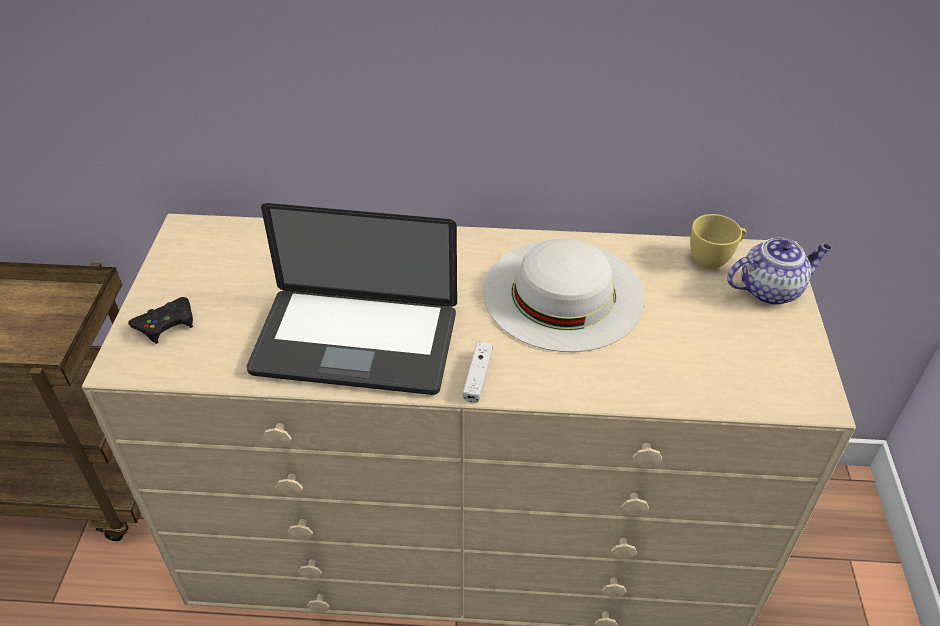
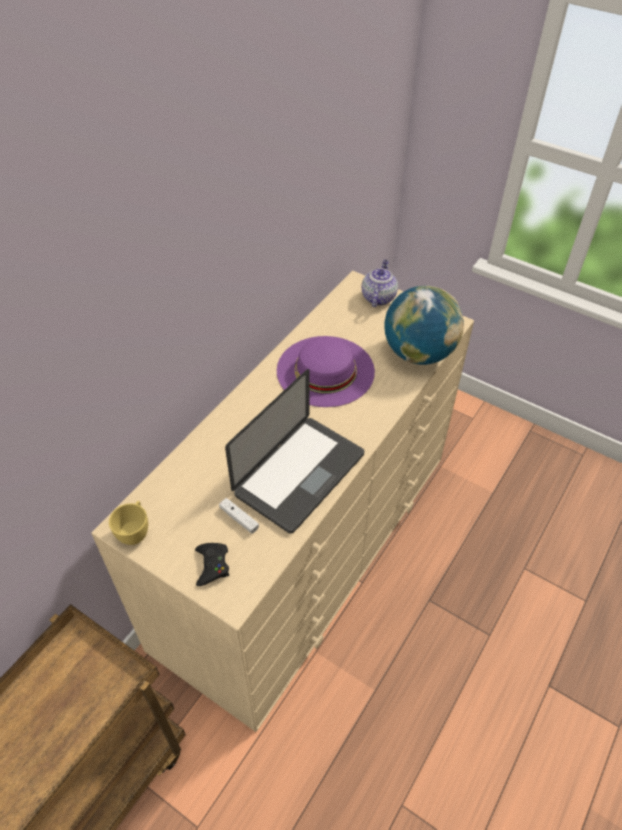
camera: 60 degrees left, 5 degrees up
(477, 377) = (361, 432): white game controller -> white game controller (239, 518)
(563, 293) = (325, 370): white hat -> purple hat
(698, 382) = (418, 353): none -> globe
(714, 259) = (343, 304): yellow cup -> yellow cup (135, 531)

